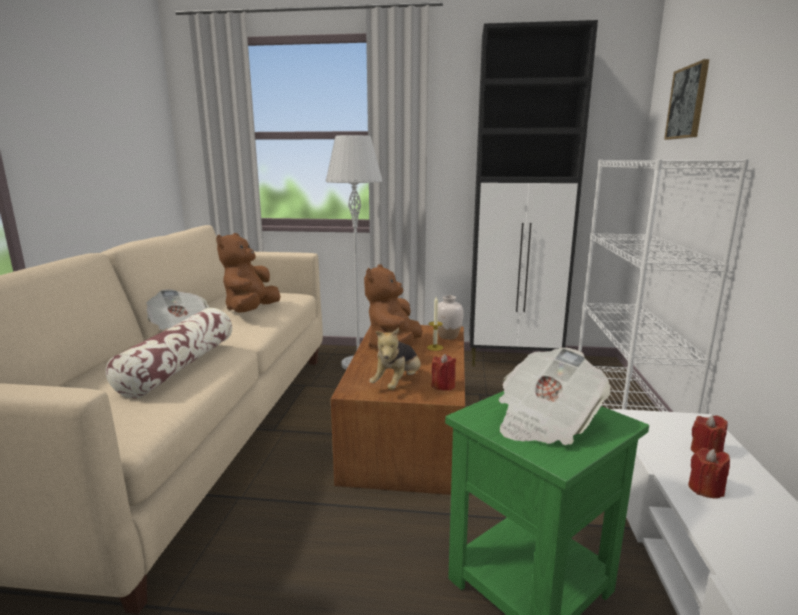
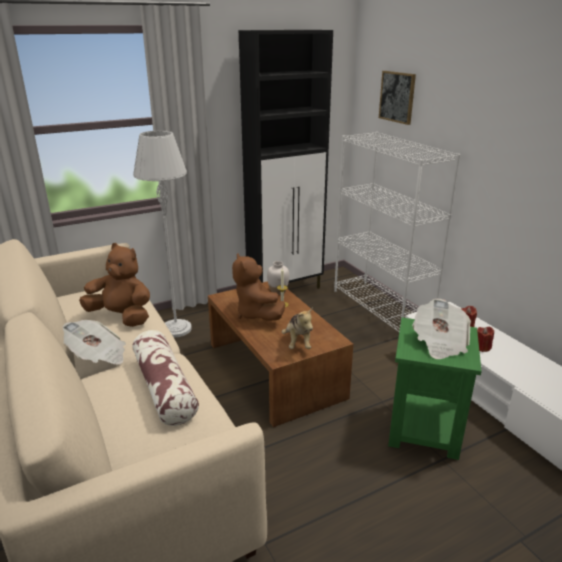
camera: 35 degrees left, 10 degrees up
(251, 311) = (122, 317): brown plush toy -> brown plush toy turned 135 degrees clockwise
(443, 386) = (325, 334): red candle -> none

